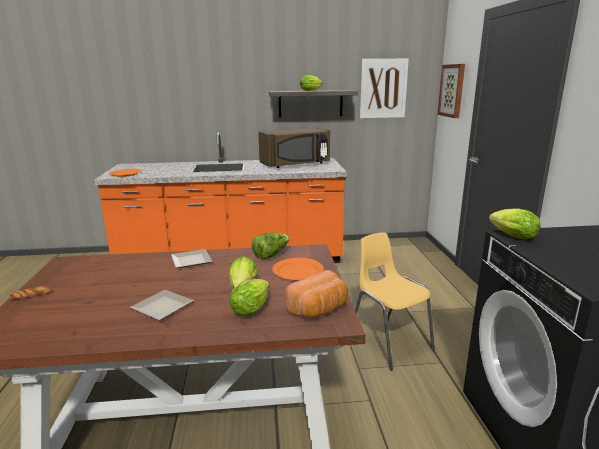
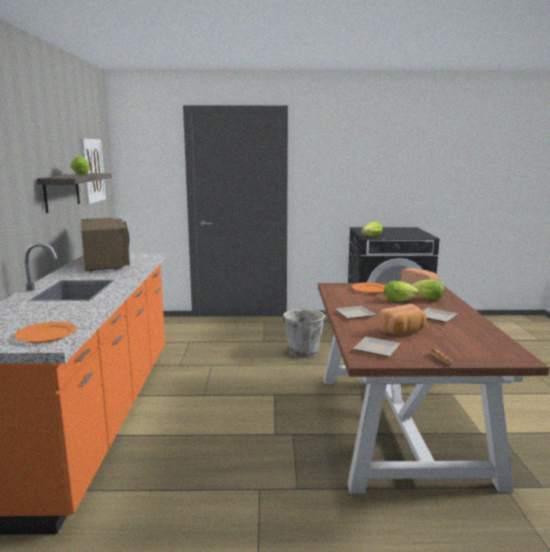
camera: 85 degrees left, 5 degrees down
(85, 267) = (375, 348): none -> plate
(122, 282) = (403, 331): none -> bread
(271, 254) = (340, 294): lettuce -> none
(389, 342) = (304, 352): yellow chair -> grey bucket
(452, 90) = (141, 170): picture -> none

